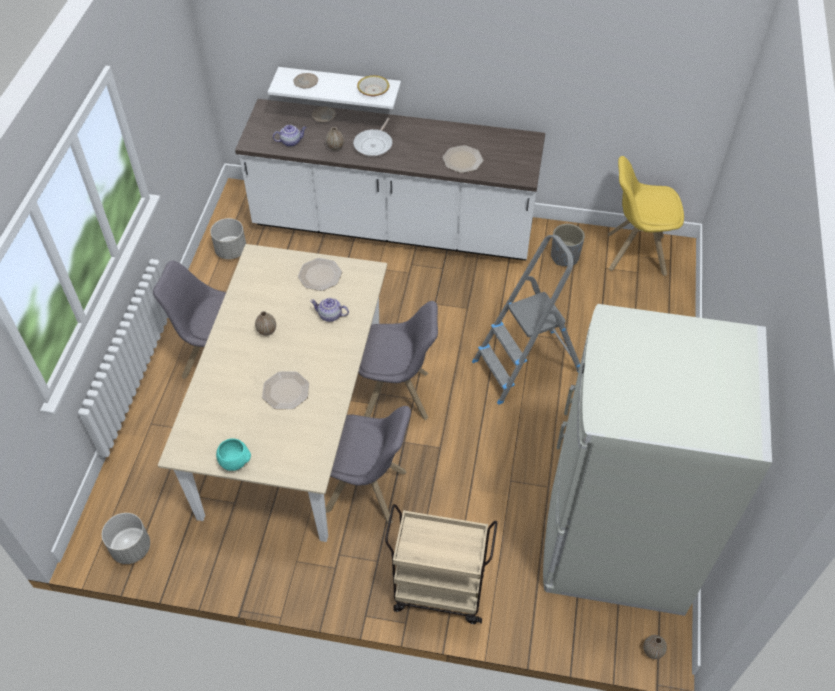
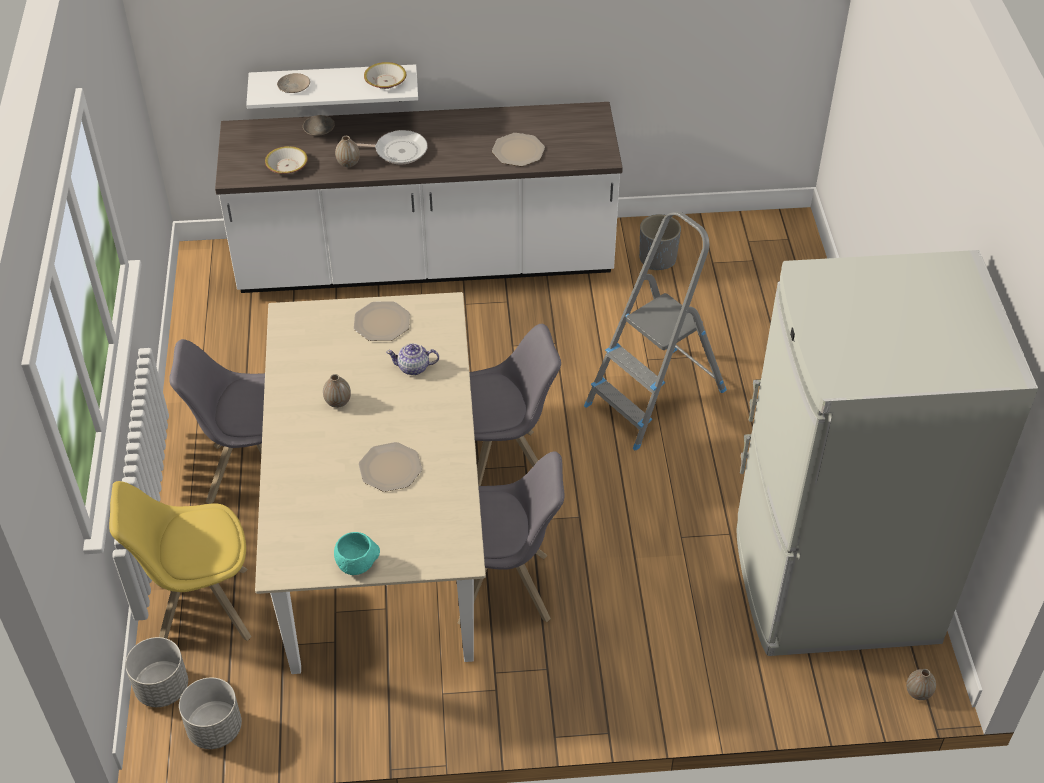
camera: 15 degrees left, 5 degrees down
(231, 251) = (216, 332): grey planter -> grey planter (162, 688)
(291, 141) = (287, 166): teapot -> bowl
(374, 144) = (398, 151): frying pan -> frying pan turned 90 degrees counterclockwise
(437, 592) = (636, 688): beige cart -> none
(635, 253) = (743, 238): yellow chair -> yellow chair (201, 609)

